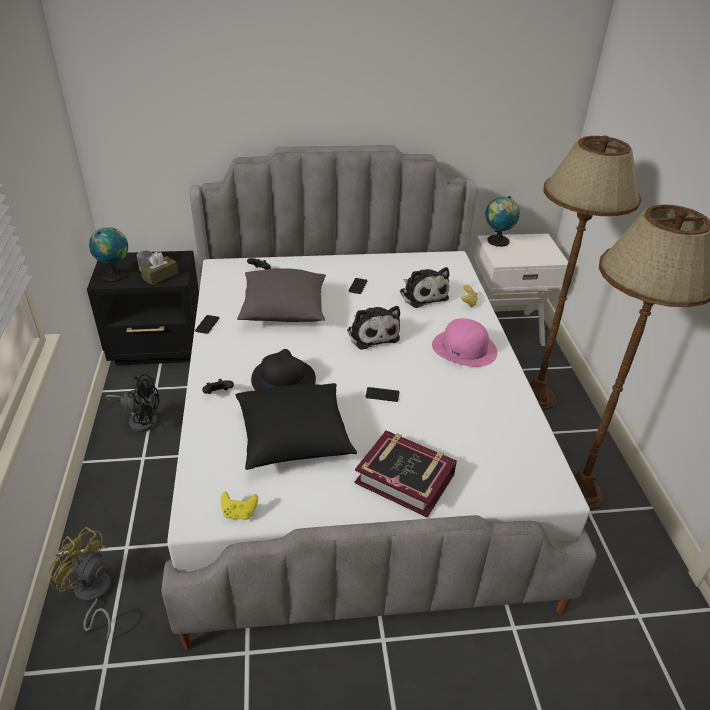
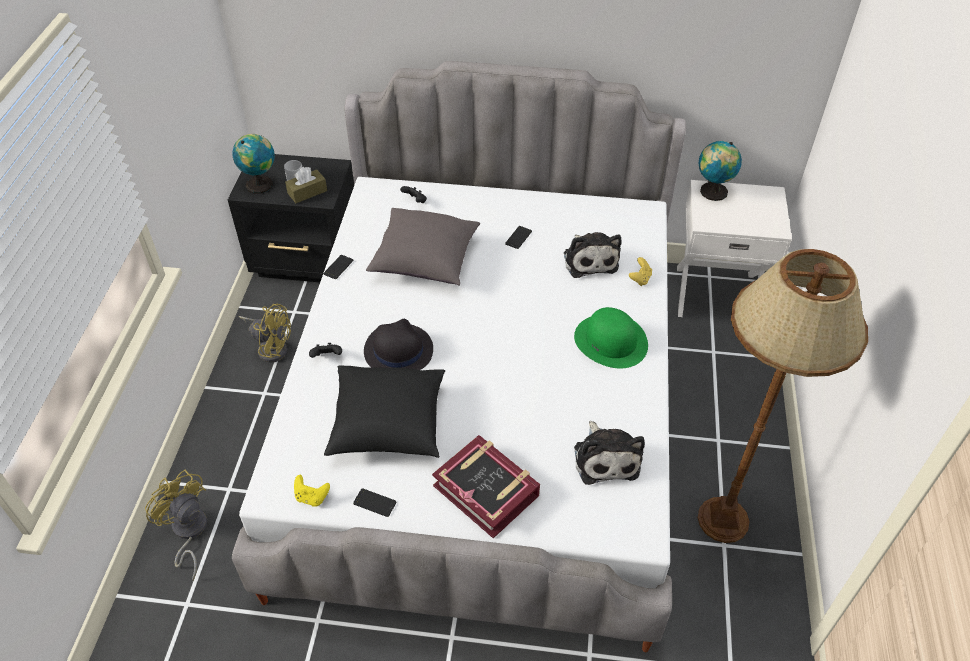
camera: 15 degrees right, 10 degrees up
(140, 419) = (271, 347): black fan -> yellow fan
(372, 334) = (512, 306): plush toy -> plush toy (605, 458)
(382, 395) = (497, 386): phone -> phone (374, 503)
(464, 348) = (611, 341): pink hat -> green hat
(536, 397) = (719, 392): brown floor lamp -> none

